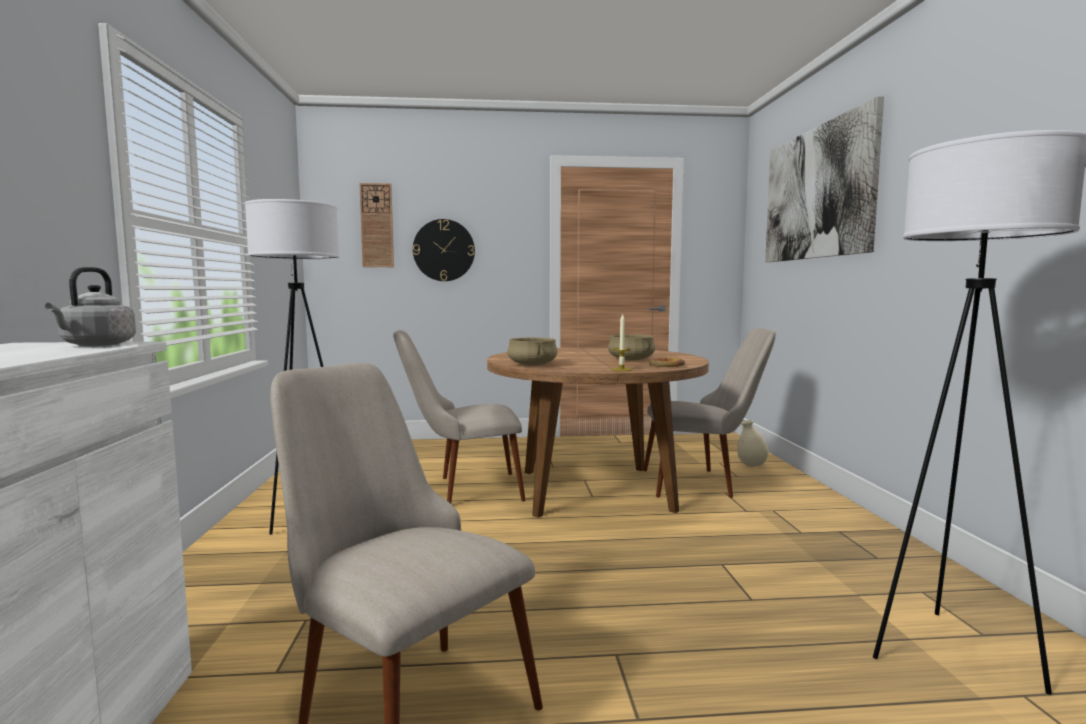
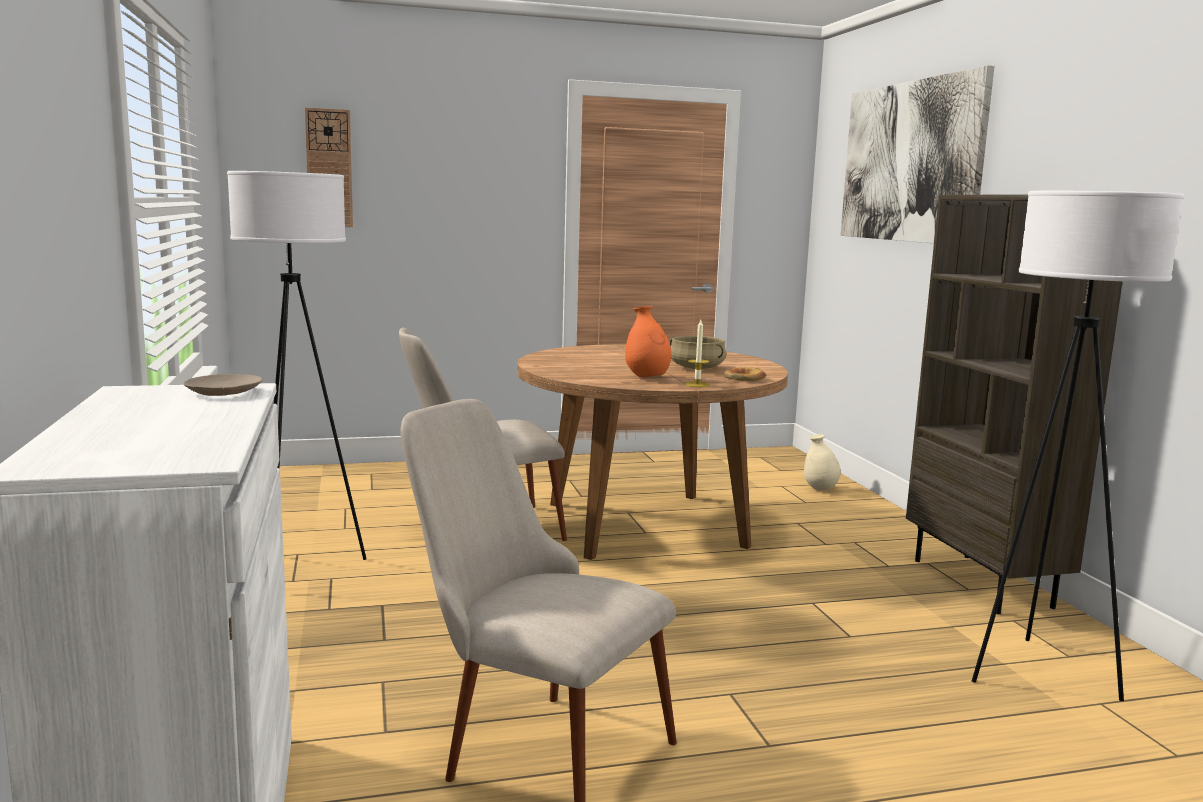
camera: 10 degrees left, 5 degrees up
(96, 345) = (223, 392): grey kettle -> beige plate
(444, 250) = (423, 205): wall clock -> none
(533, 365) = (587, 377): beige cooking pot -> none
(583, 365) = (647, 377): none -> orange vase
(703, 483) = (770, 512): beige chair -> none
(893, 553) = (983, 583): none -> brown bookcase

